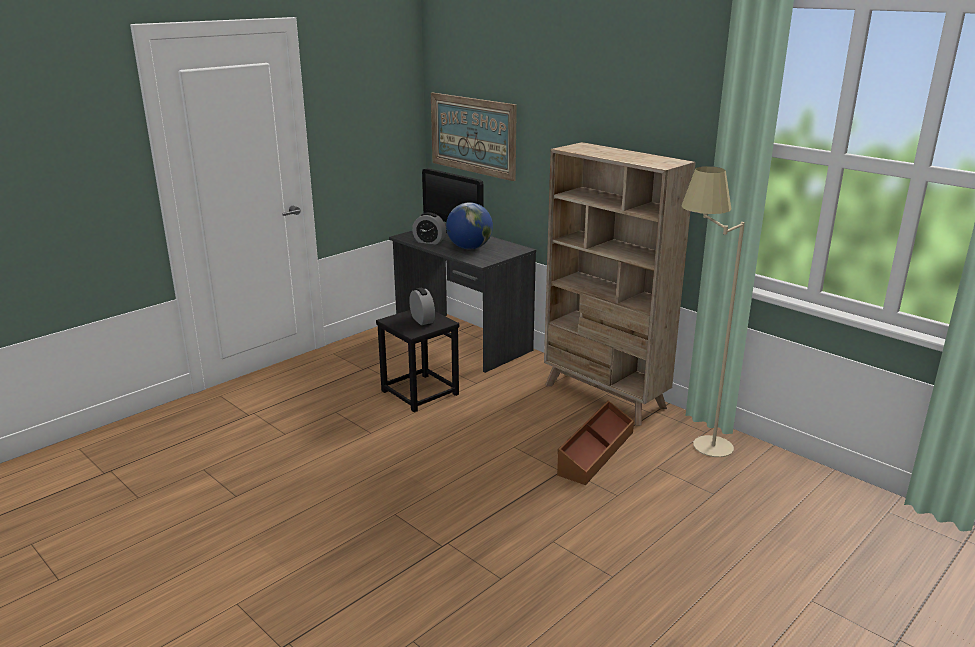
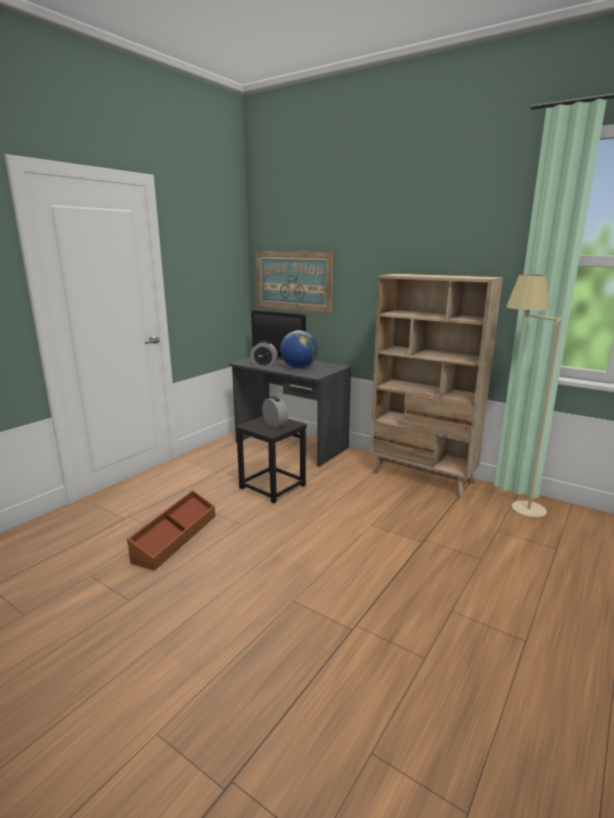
camera: 10 degrees left, 5 degrees down
(595, 452) = (440, 523): brown storage box -> brown storage box (175, 537)

